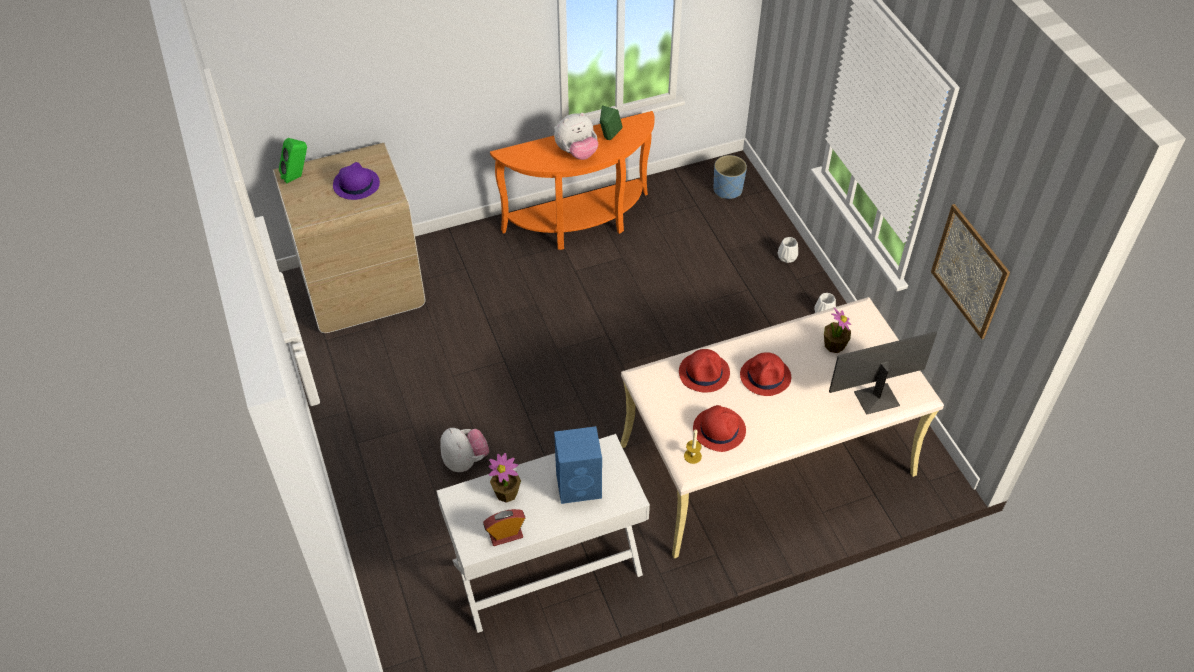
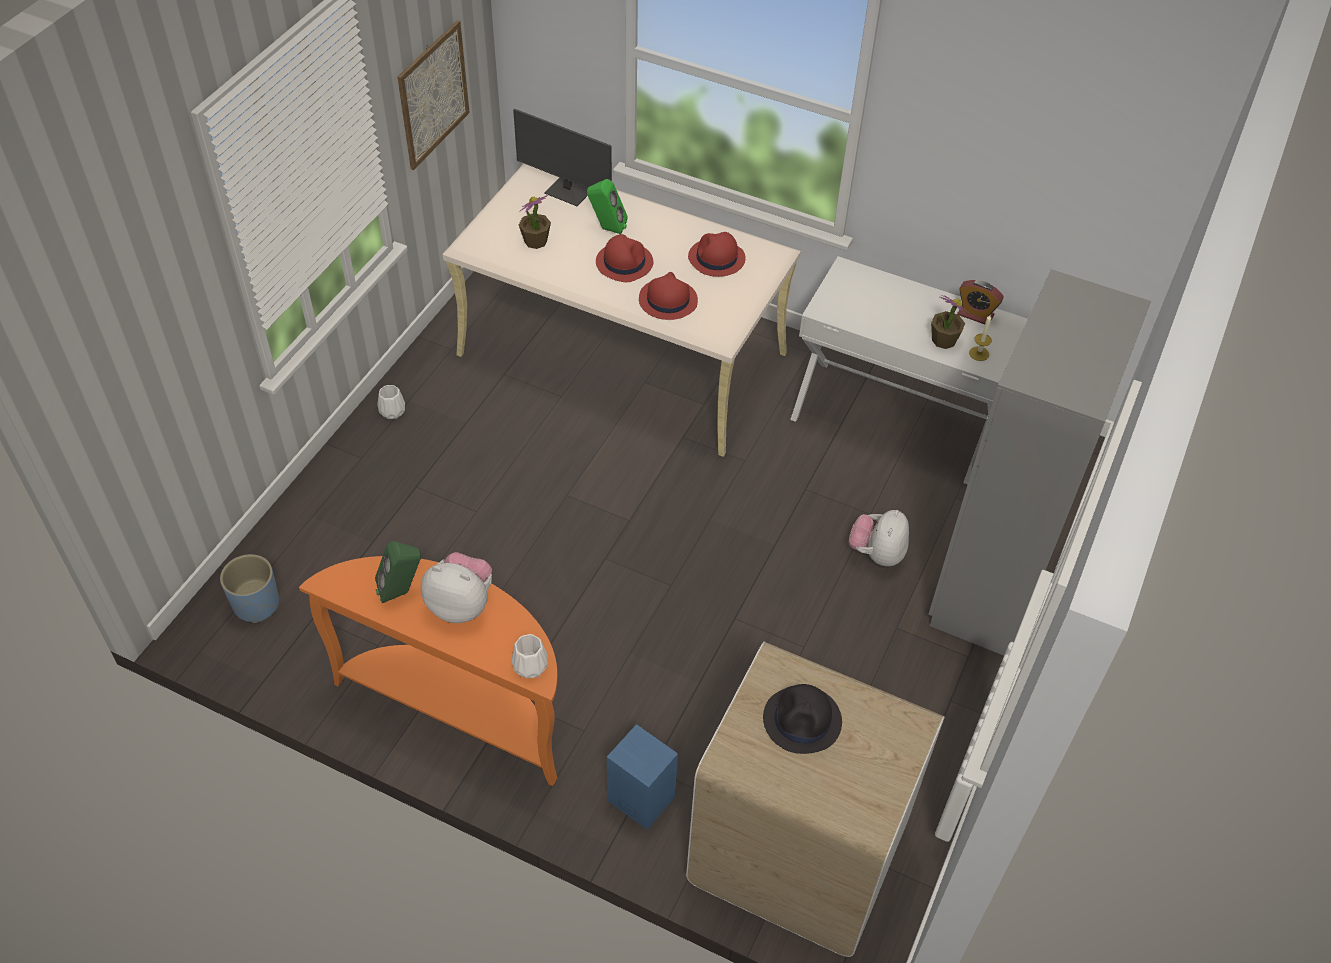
camera: 135 degrees left, 0 degrees up
(297, 177) = (867, 801): green speaker -> green speaker (606, 229)
(356, 184) = (802, 721): purple hat -> black hat
(380, 497) = (989, 584): none -> grey wardrobe
(580, 485) = (876, 303): blue speaker -> blue speaker (640, 797)
(692, 456) = (762, 258): candle -> candle (979, 353)
(787, 257) = (331, 484): white vase -> white vase (529, 666)

